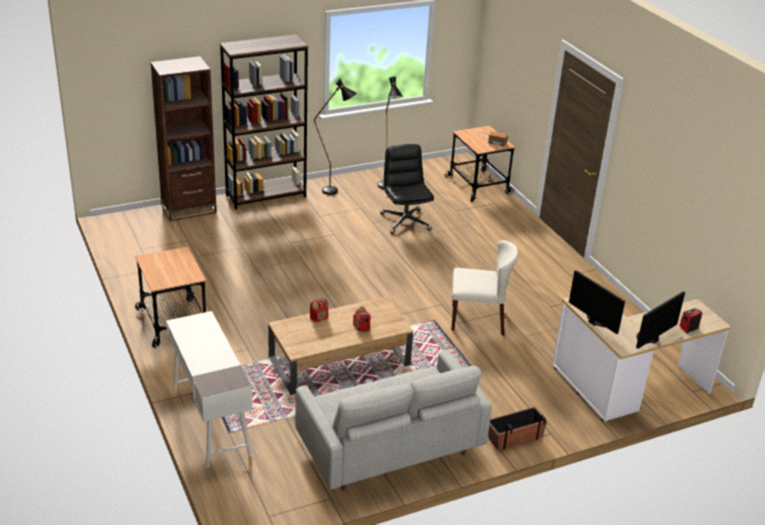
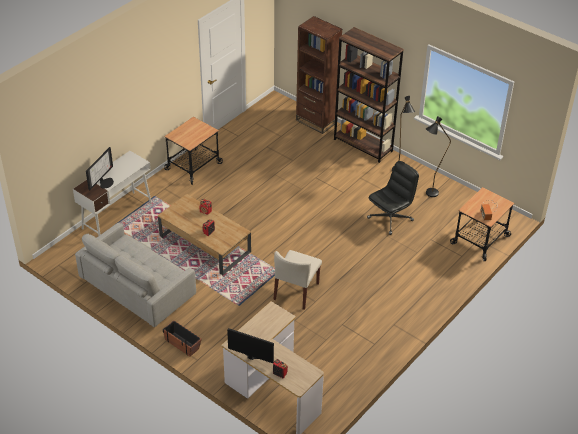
camera: 65 degrees right, 10 degrees up
(478, 319) = (296, 292): beige chair -> beige chair turned 45 degrees clockwise
(595, 321) = (255, 323): monitor -> monitor (105, 182)

